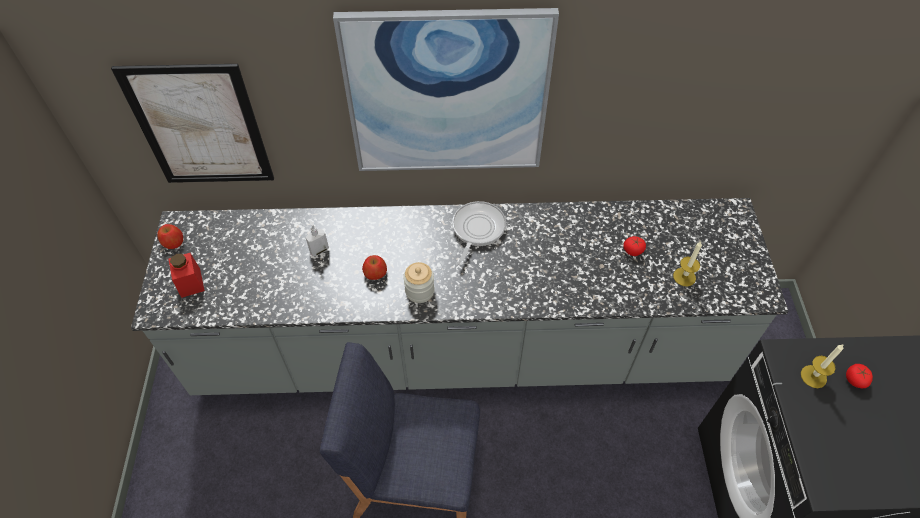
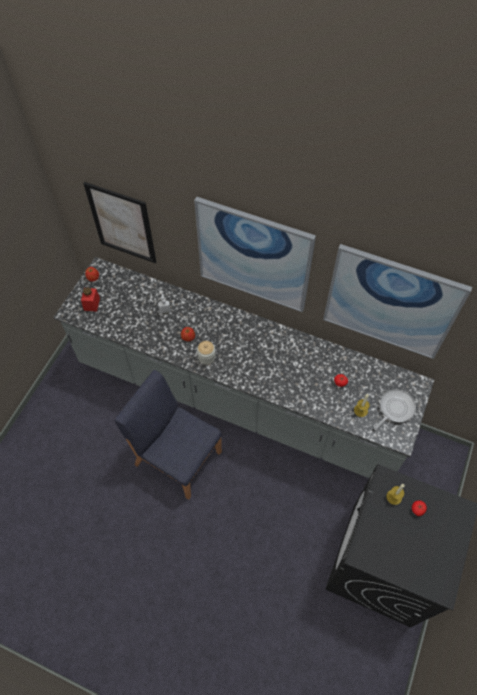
camera: 25 degrees right, 5 degrees up
(477, 229) = (257, 334): frying pan -> frying pan (395, 409)
(684, 91) = (390, 303): none -> picture

